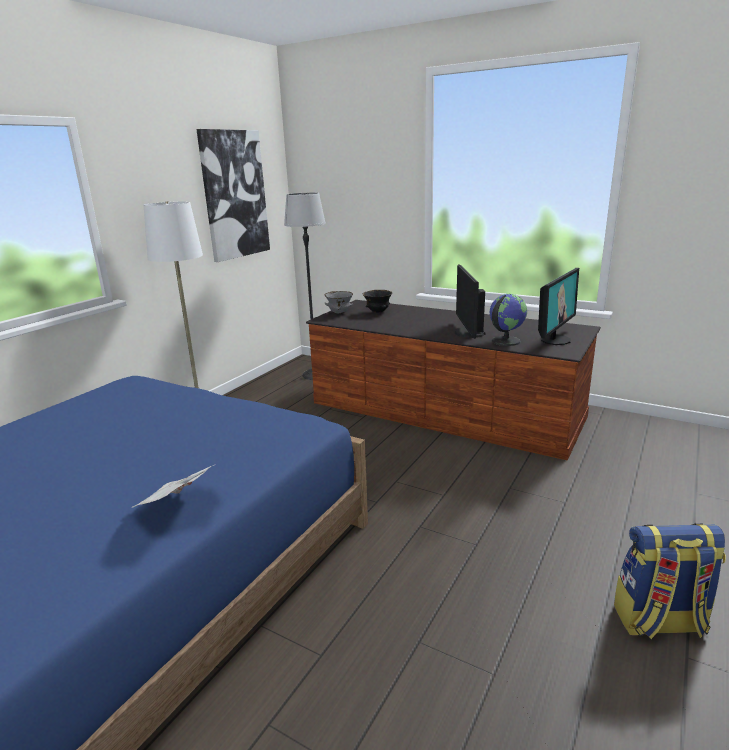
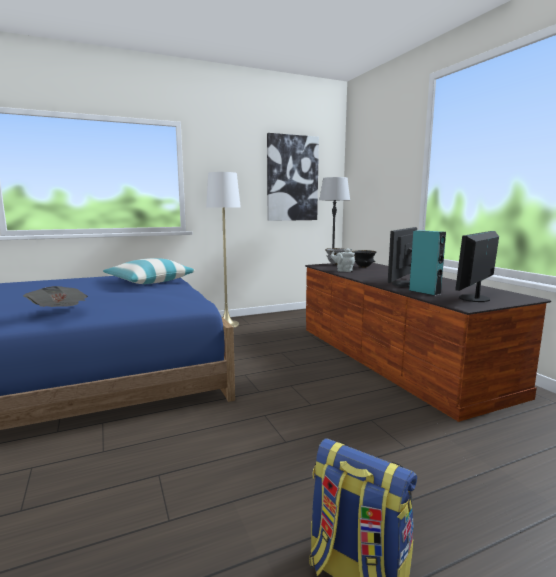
camera: 35 degrees right, 10 degrees down
(152, 403) = (149, 281): none -> pillow
(371, 323) = (343, 271): none -> grey teapot
(505, 341) = (424, 292): globe -> turquoise speaker
(555, 340) = (474, 298): monitor -> monitor turned 150 degrees clockwise

